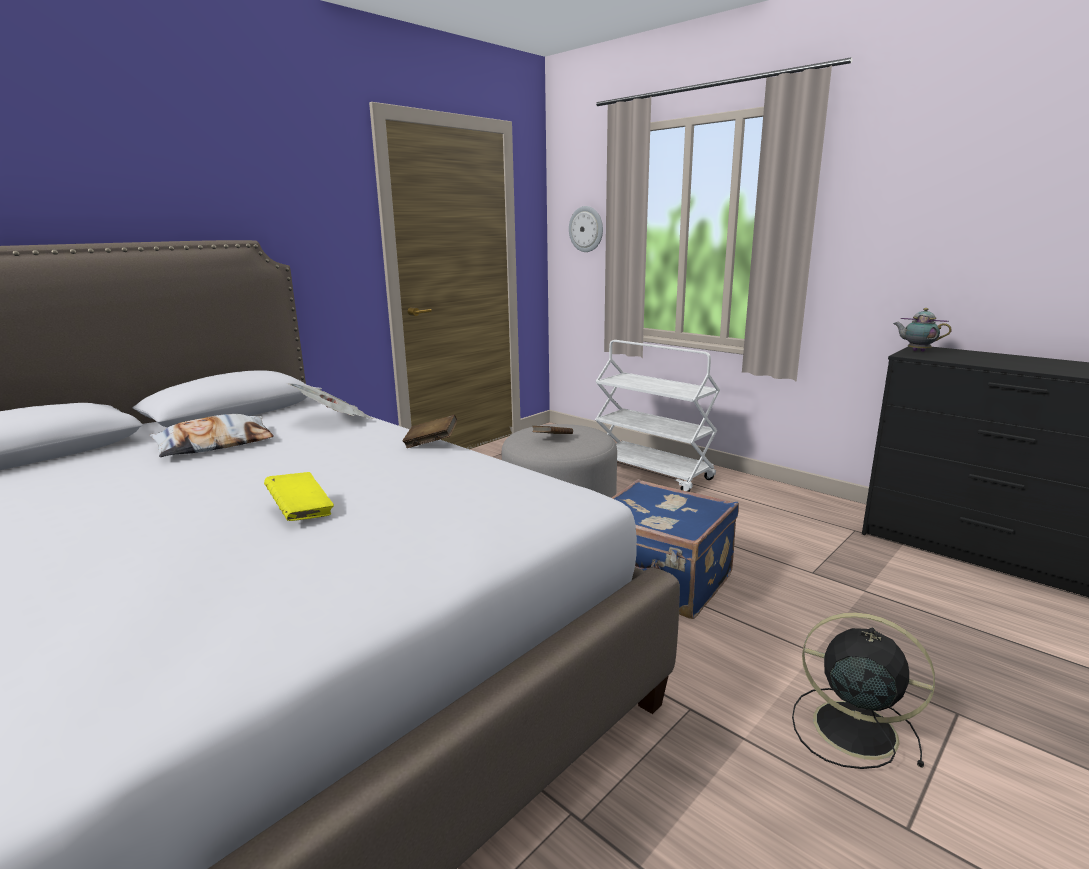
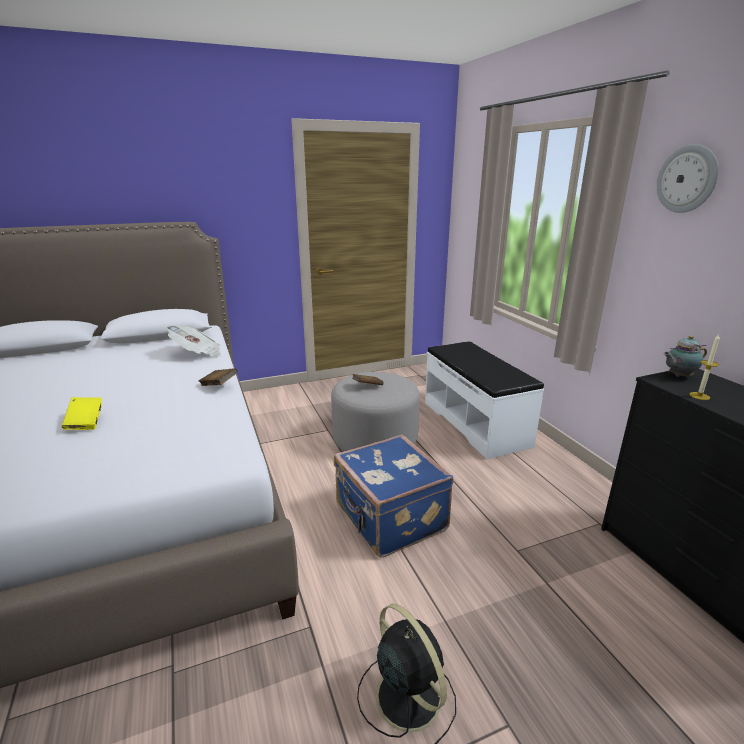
camera: 25 degrees right, 5 degrees up
(215, 444) = (118, 359): pillow -> none
(586, 229) = (472, 213): wall clock -> wall clock (687, 179)
(652, 473) = (475, 423): white cart -> white bench
(916, 351) = (678, 376): teapot -> teapot turned 75 degrees counterclockwise
(956, 359) = (699, 396): none -> candle

